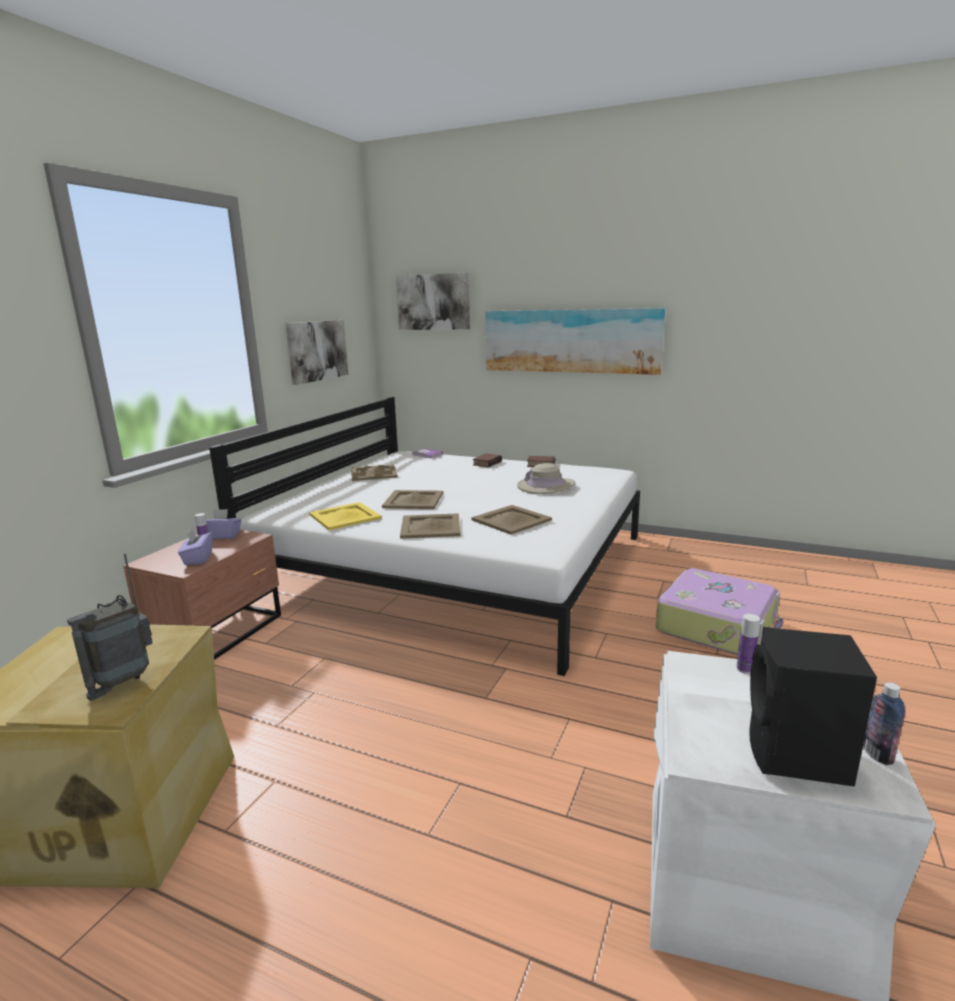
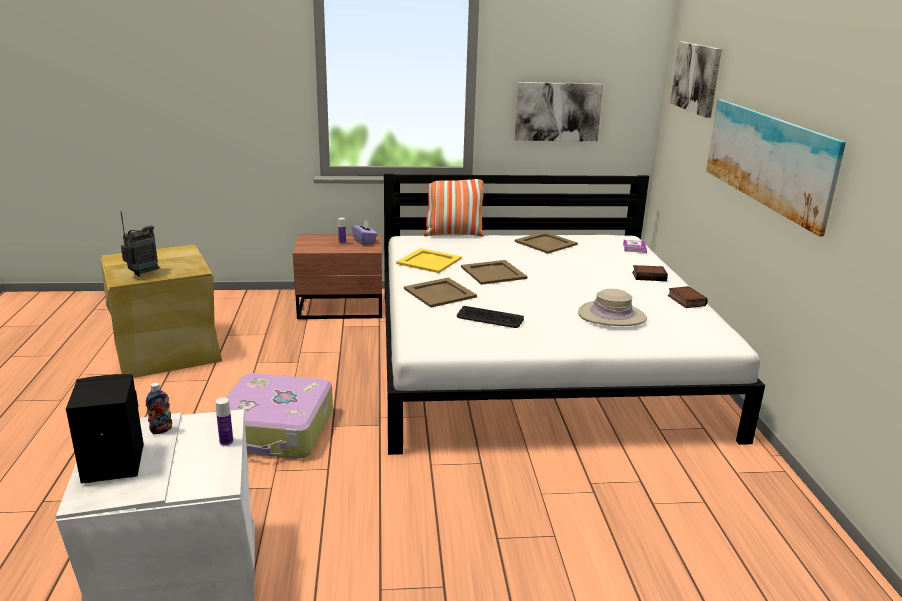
camera: 60 degrees right, 5 degrees up
(122, 682) = (144, 274): radio -> radio turned 120 degrees clockwise
(197, 558) = (322, 247): purple tissue box -> none
(289, 496) = (453, 234): none -> pillow
(511, 520) = (489, 318): beige tray -> keyboard
(717, 625) = (563, 533): suitcase -> suitcase (276, 430)
(878, 755) = (118, 495): bottle -> bottle (161, 430)

